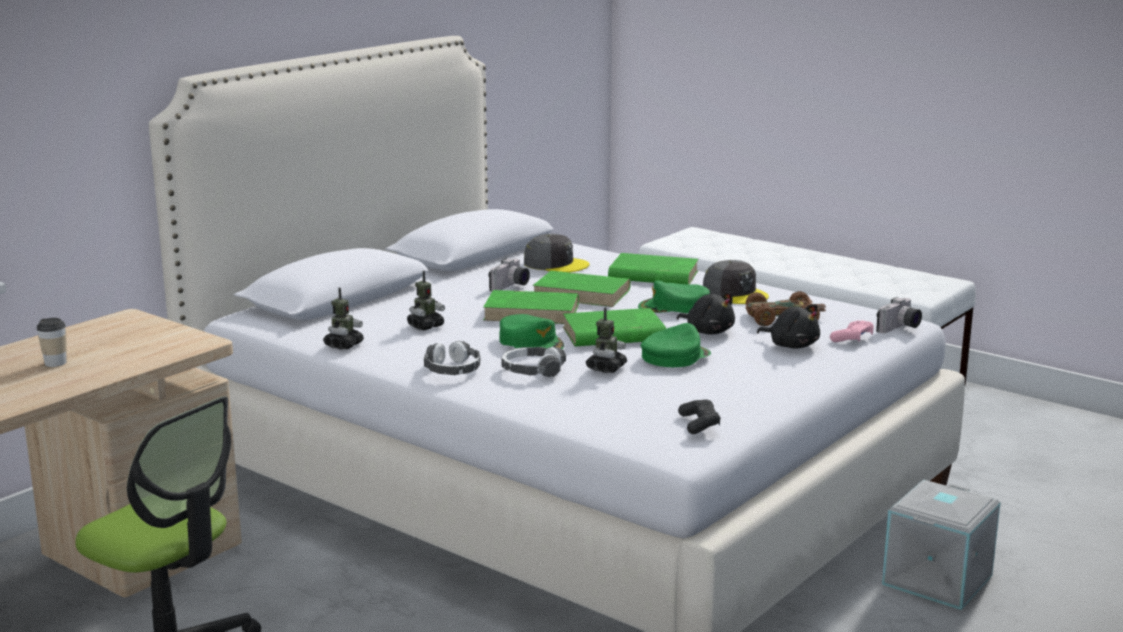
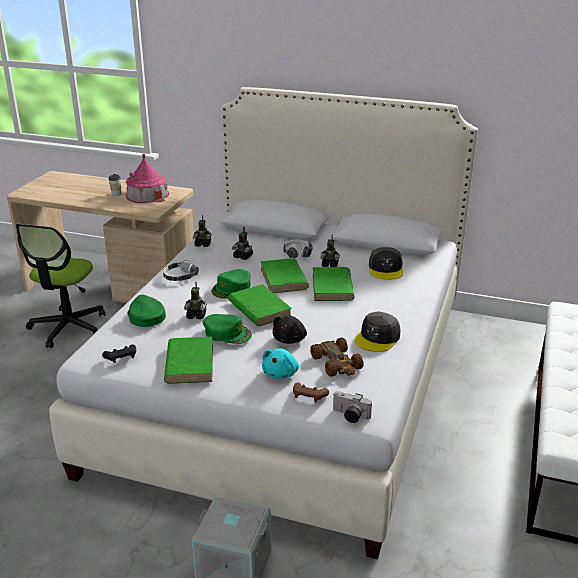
camera: 70 degrees right, 10 degrees up
(104, 340) = (147, 194): none -> toy house
(511, 286) = (330, 265): camera -> toy robot
(532, 370) = (187, 296): headphones -> headphones (297, 252)
(652, 275) = (392, 303): green book -> green book (189, 363)
(673, 306) = (330, 320): green cap -> green cap (146, 316)
(791, 345) = (281, 373): black plush toy -> turquoise plush toy
(852, 338) = (309, 396): pink game controller -> brown game controller

